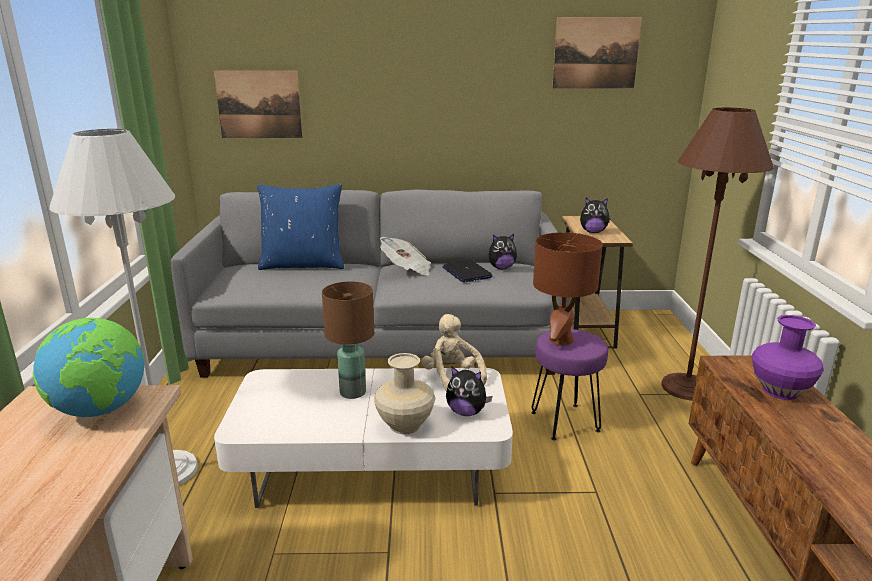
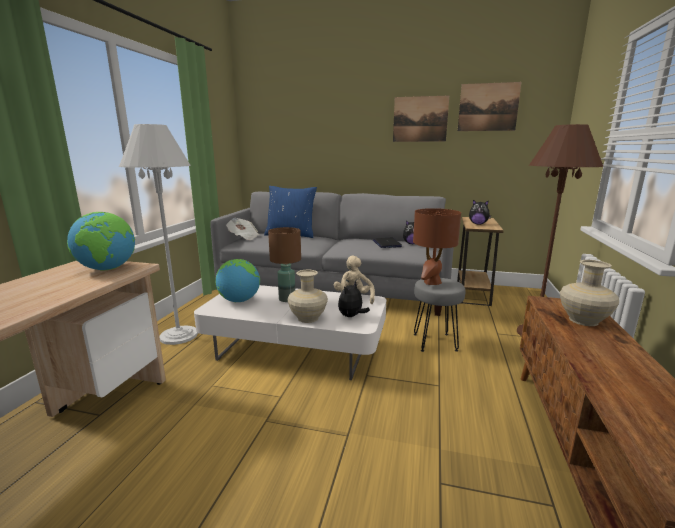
camera: 15 degrees right, 5 degrees down
(259, 104) = (278, 142): picture -> picture (420, 119)
(278, 406) = (239, 300): none -> globe
(406, 269) = (350, 240): newspaper -> newspaper (243, 237)
(466, 412) = (351, 316): plush toy -> plush toy turned 90 degrees clockwise
(565, 422) = (435, 342): purple stool -> grey stool
(779, 390) = (583, 320): purple vase -> beige vase

